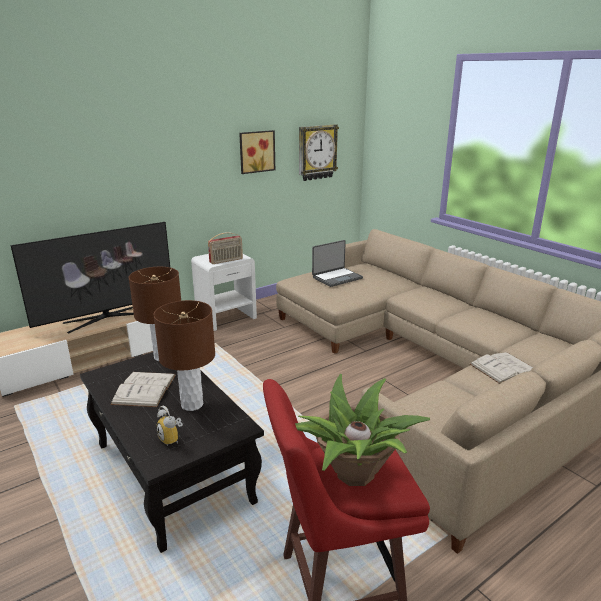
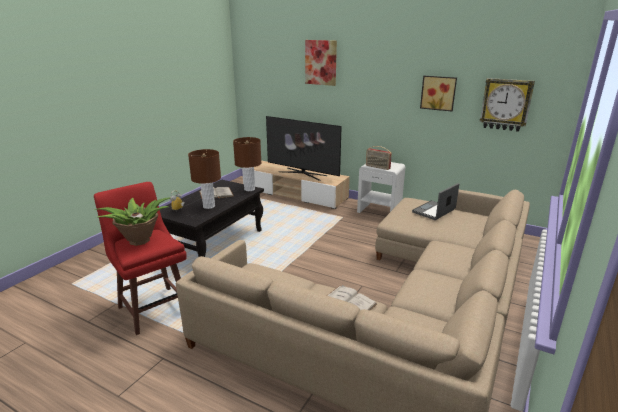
camera: 65 degrees right, 0 degrees up
(86, 133) = (321, 62): none -> picture
(336, 278) = (434, 211): laptop -> laptop turned 105 degrees clockwise

